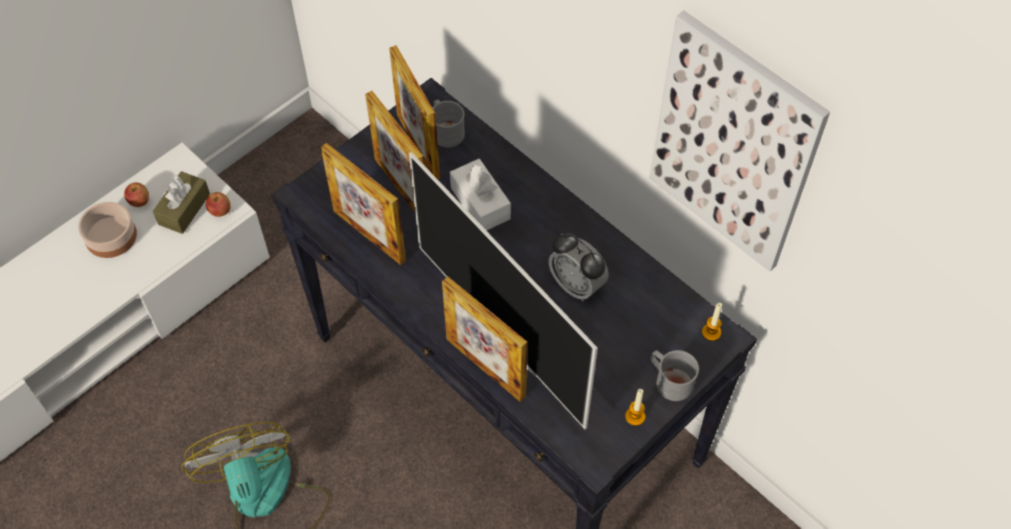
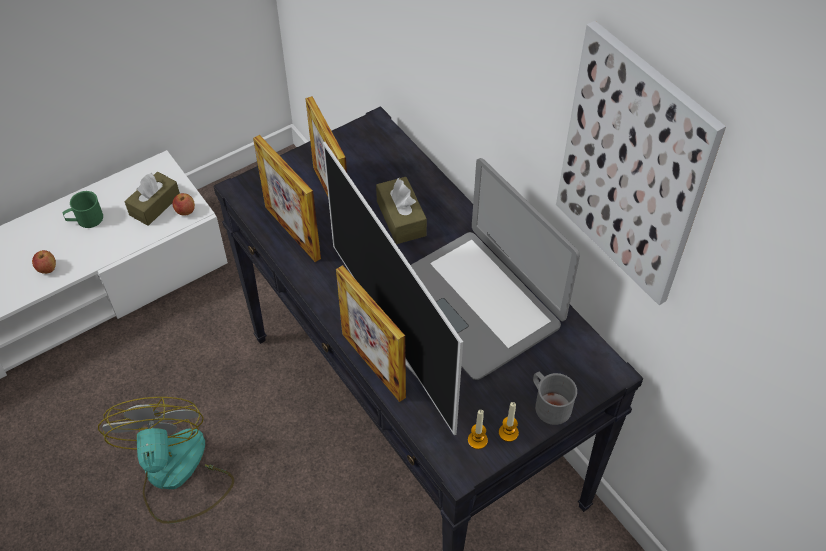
camera: 10 degrees right, 5 degrees down
(110, 237) = (85, 220): bowl -> green mug
(139, 202) = (118, 194): apple -> apple (47, 269)
(418, 146) = (355, 162): picture frame -> none
(446, 130) = (383, 152): grey mug -> none
(480, 203) = (401, 218): white tissue box -> brown tissue box
(576, 285) = (476, 303): alarm clock -> laptop
(711, 332) = (598, 365): candle -> candle (477, 440)

